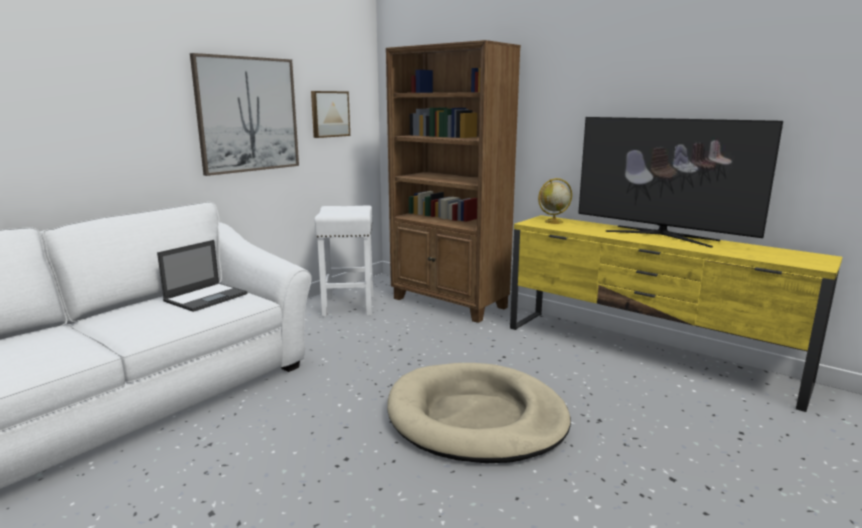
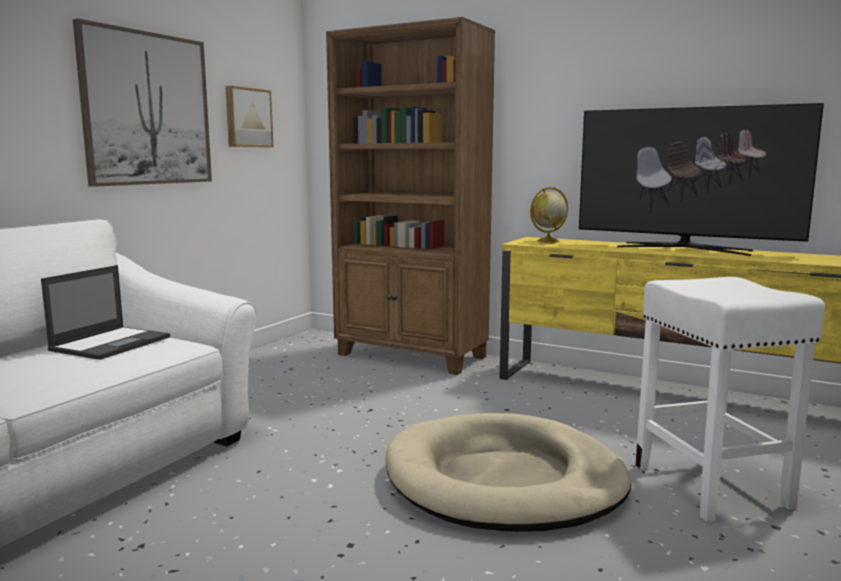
camera: 10 degrees left, 5 degrees down
(349, 306) = (281, 366): white stool -> white stool (713, 487)

